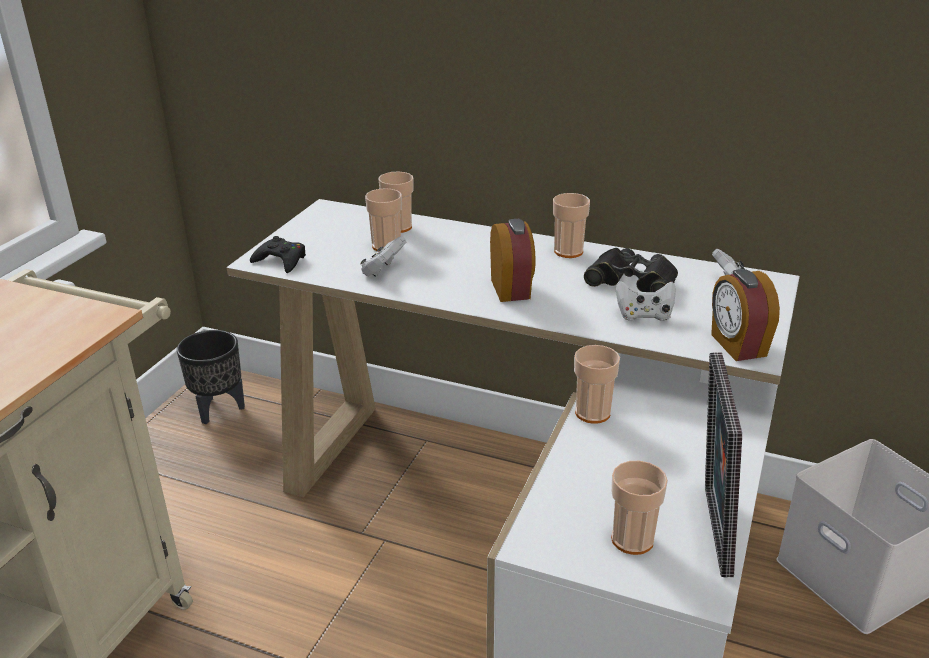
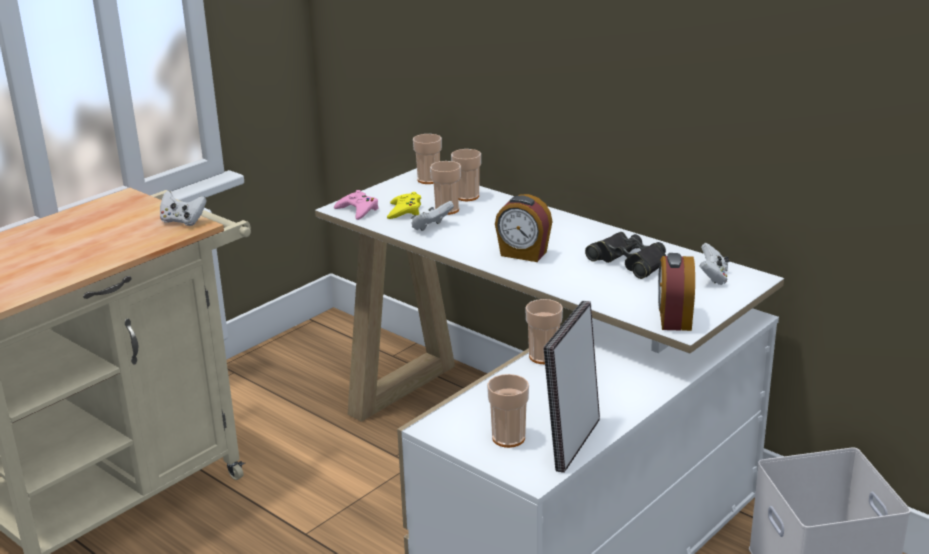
camera: 20 degrees right, 5 degrees down
(218, 410) = (323, 345): black planter -> none
(281, 260) = (358, 210): black game controller -> pink game controller
(338, 254) = (404, 211): none -> yellow game controller
(511, 289) = (523, 254): alarm clock -> alarm clock turned 105 degrees clockwise
(568, 251) = (594, 233): cup -> cup (428, 180)
(644, 315) = (616, 288): white game controller -> white game controller (182, 221)

